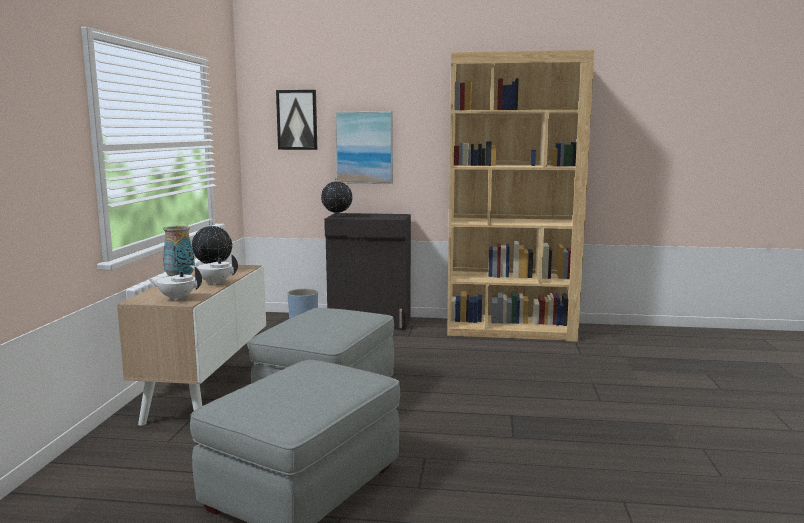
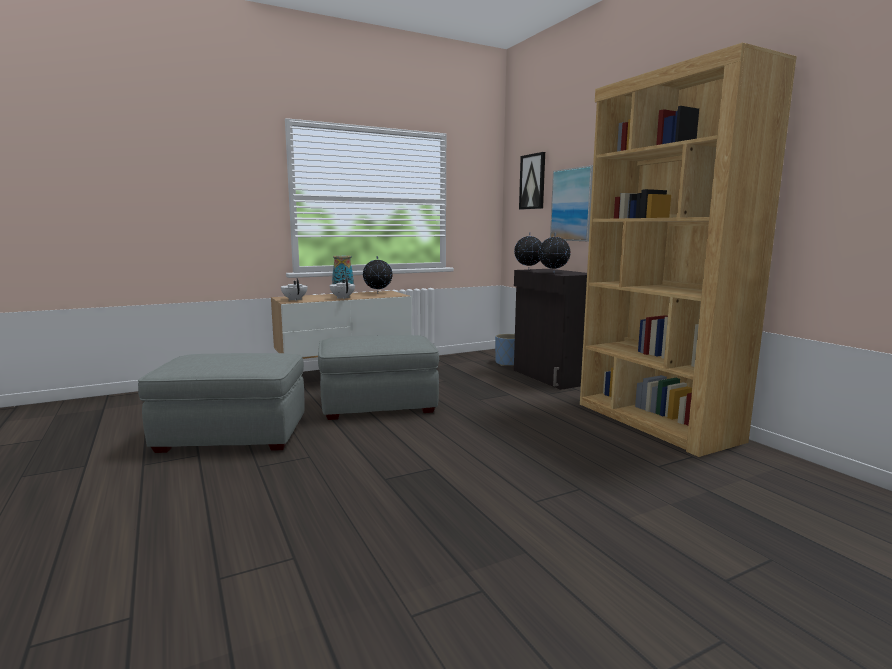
camera: 55 degrees right, 0 degrees up
(380, 218) = (553, 273): none -> globe

